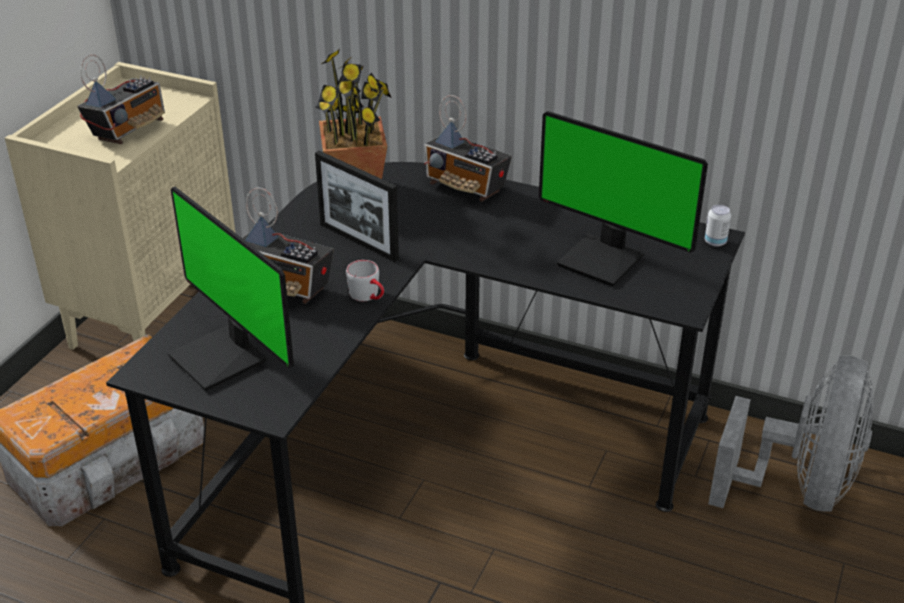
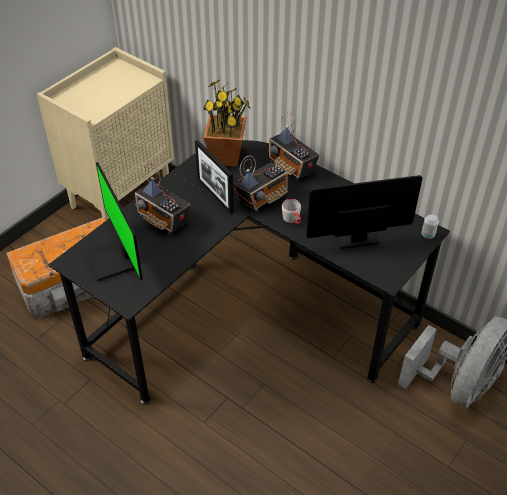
camera: 15 degrees right, 10 degrees up
(129, 130) = (107, 97): radio -> radio (263, 198)
(368, 296) = (207, 235): grey mug -> grey mug (293, 220)
(603, 259) = (353, 235): monitor -> monitor turned 120 degrees clockwise

